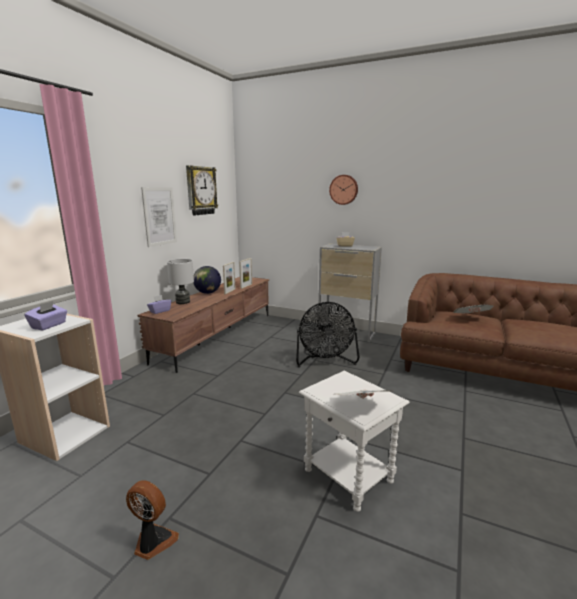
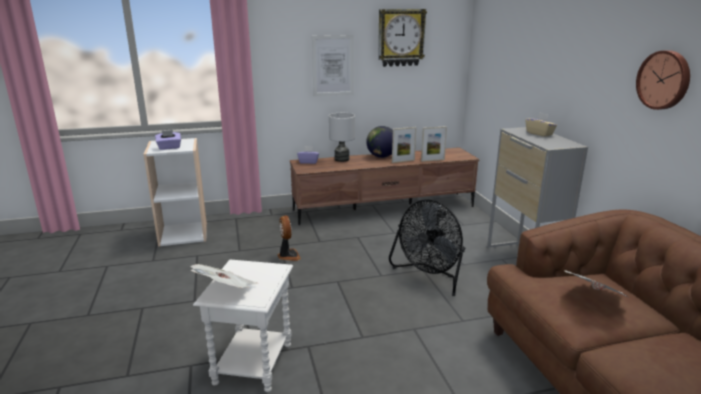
camera: 50 degrees right, 5 degrees up
(153, 542) = (119, 313): fan -> fan (288, 256)
(344, 189) = (562, 48): wall clock -> wall clock (664, 80)

